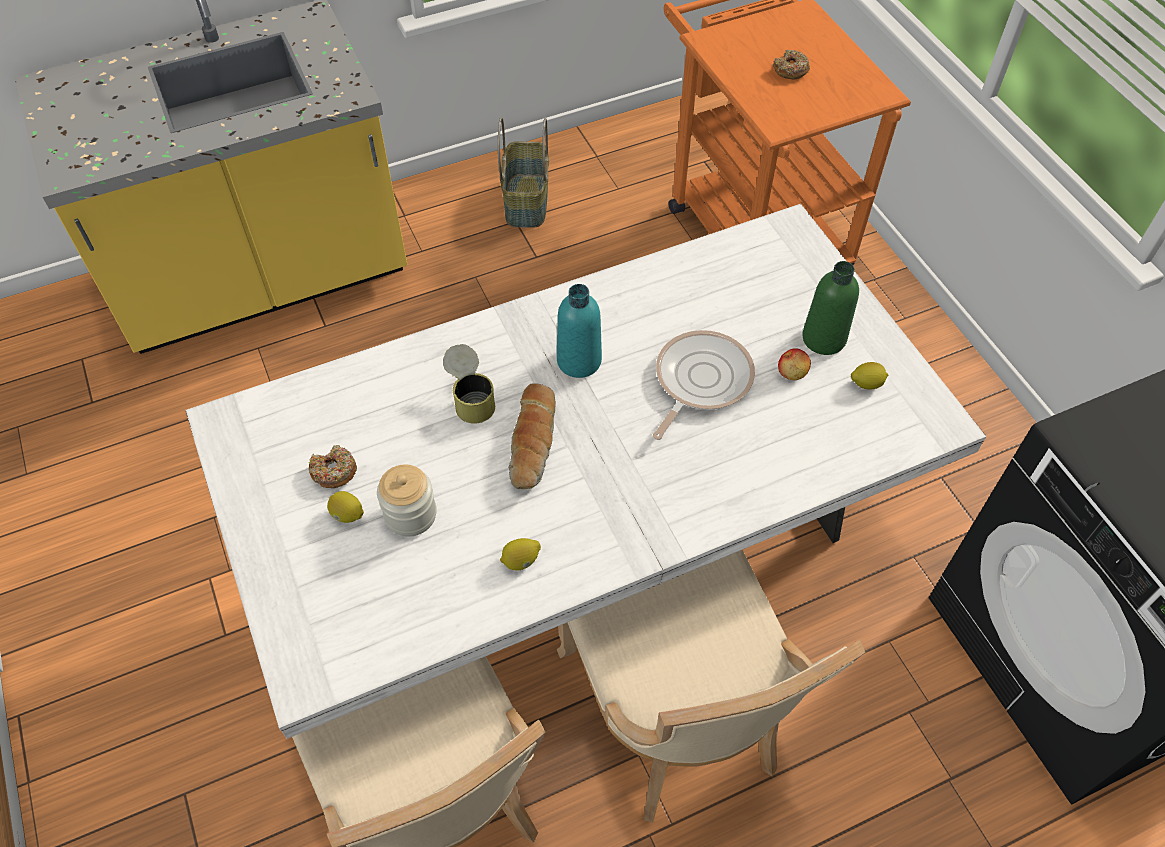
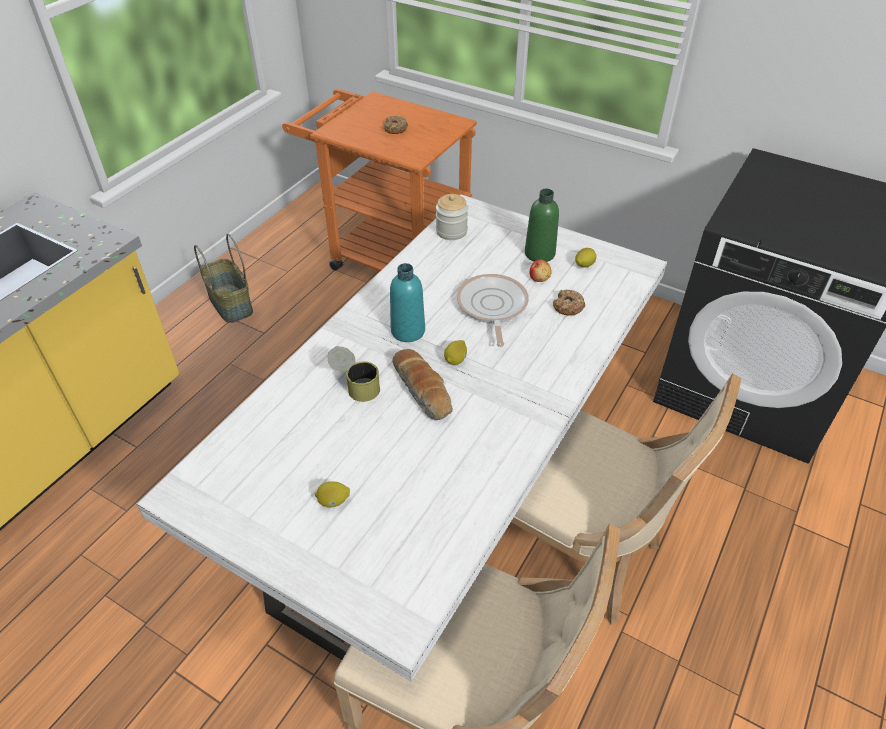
camera: 35 degrees left, 10 degrees down
(334, 472) = (297, 480): donut -> donut (568, 307)
(410, 514) = (379, 476): jar -> jar (451, 231)
(521, 561) = (480, 461): lemon -> lemon (456, 360)

